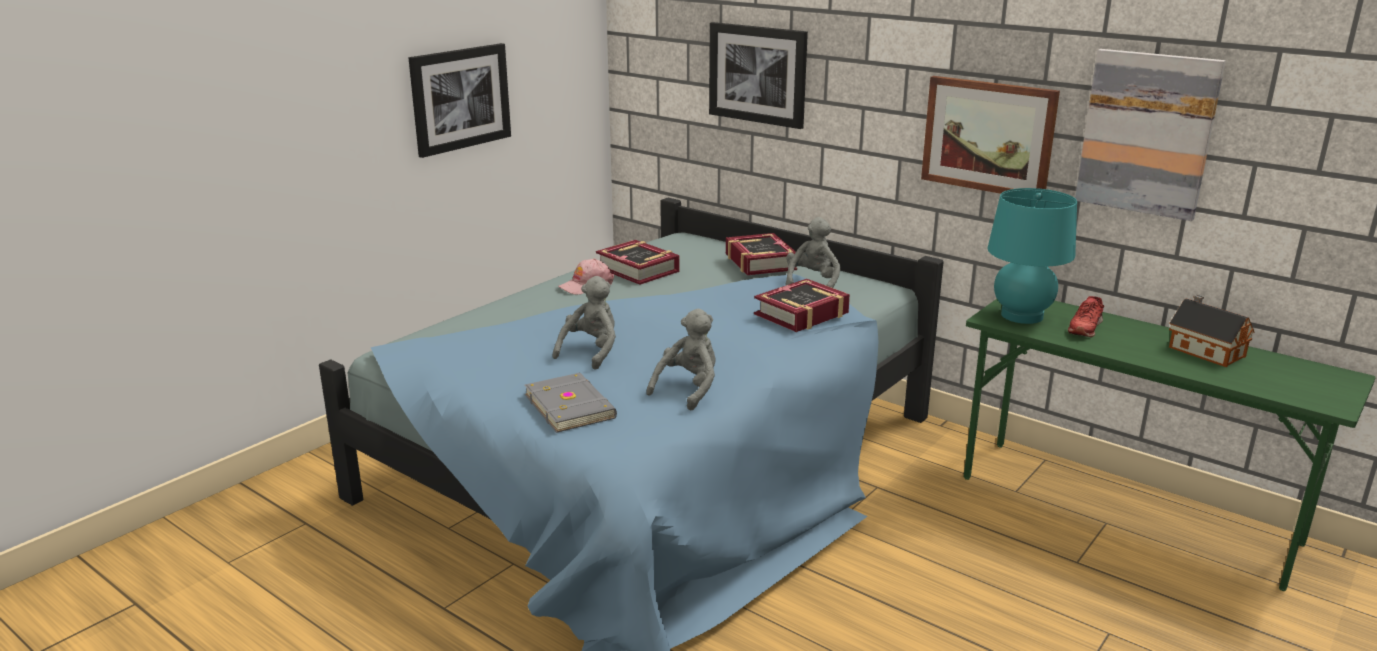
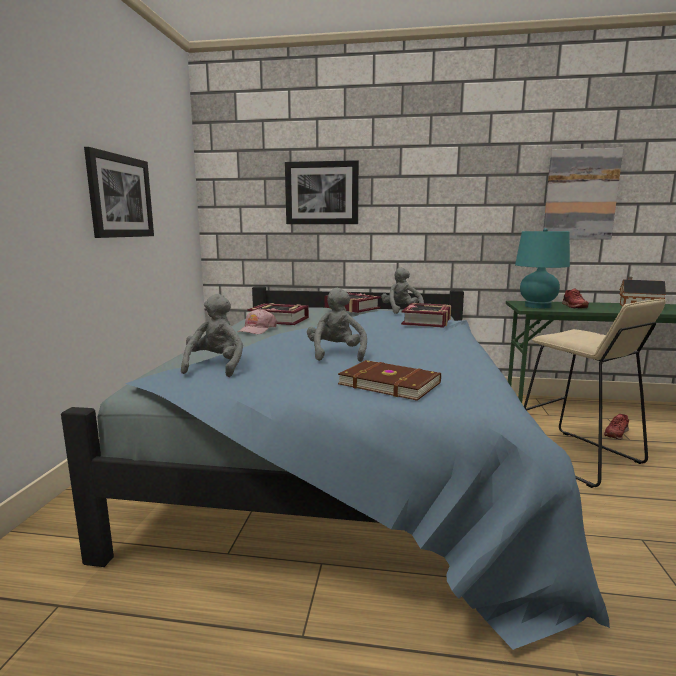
camera: 30 degrees left, 10 degrees down
(571, 406) = (389, 383): grey book -> brown book
(688, 389) = (448, 360): grey plush toy -> grey plush toy (215, 367)
(946, 559) = (577, 458): none -> beige stool
(988, 136) = (485, 210): picture -> none
(1073, 547) = (616, 433): none -> red shoe

